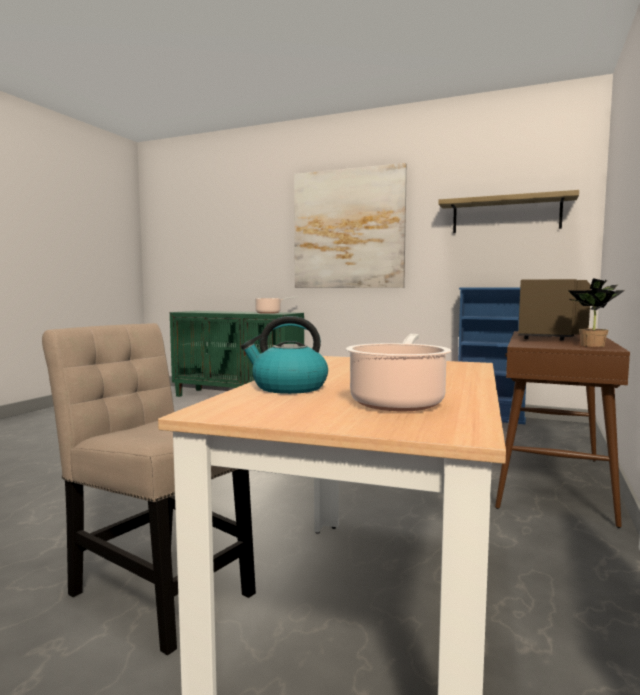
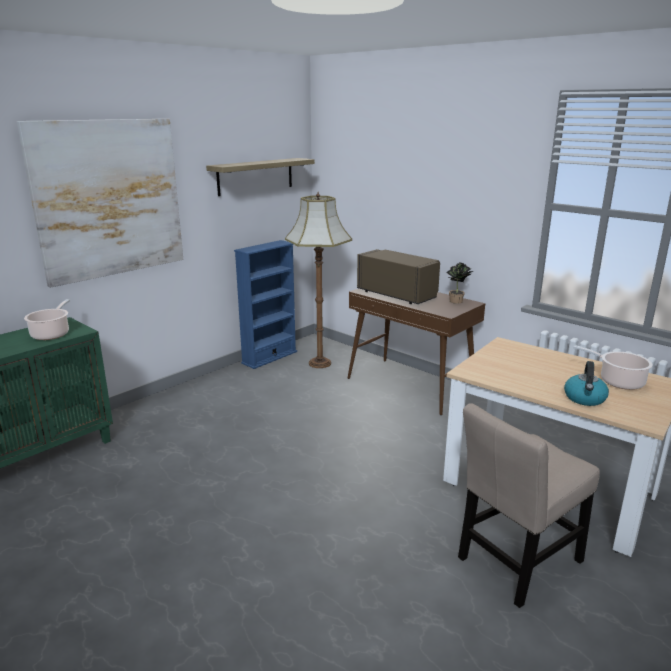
camera: 70 degrees left, 15 degrees up
(519, 435) = (319, 363): none -> floor lamp

